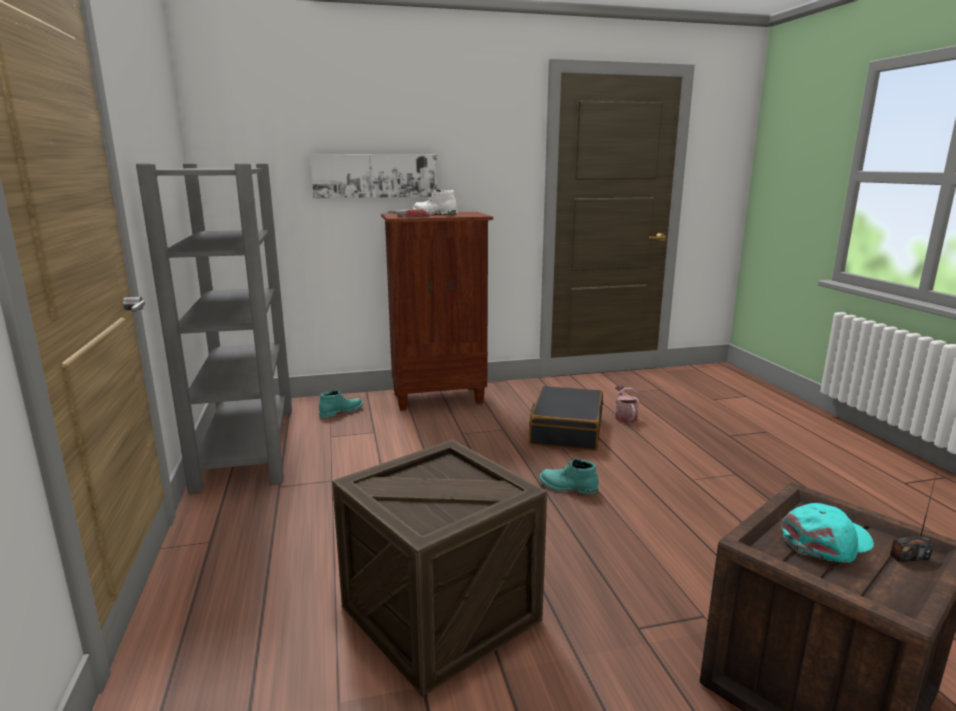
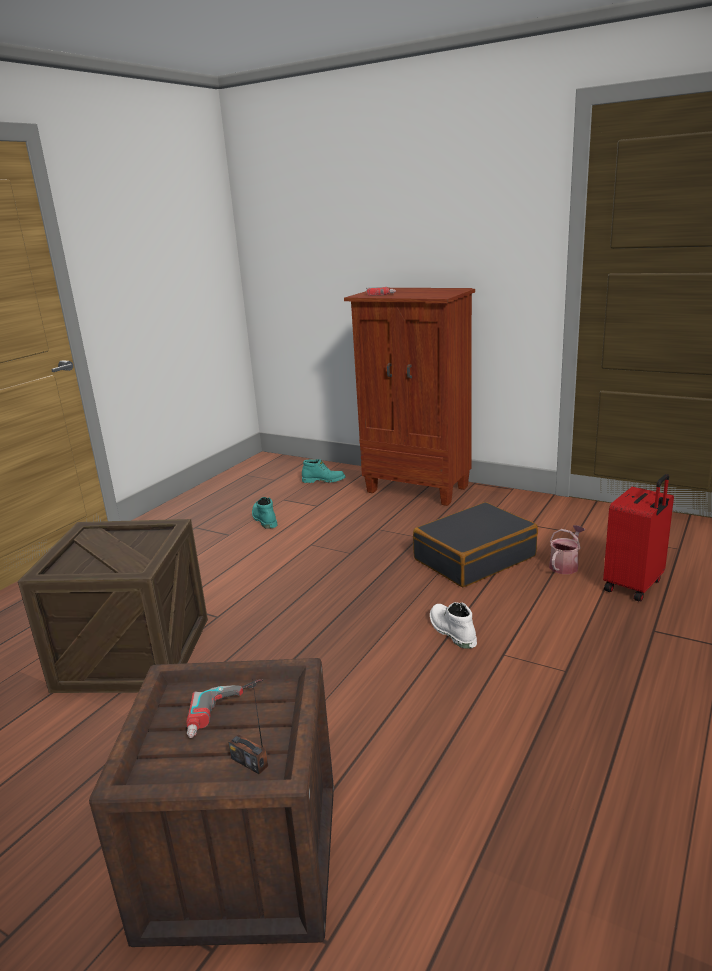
camera: 45 degrees right, 5 degrees up
(247, 446) = (225, 490): grey bookcase -> none
(375, 176) = (378, 247): picture -> none
(434, 214) = (412, 291): white boot -> white boot (451, 631)
(567, 487) = (372, 609): turquoise boot -> turquoise boot (264, 519)
(678, 416) = (634, 586): none -> red suitcase
(826, 542) = (226, 713): turquoise cap -> power drill

